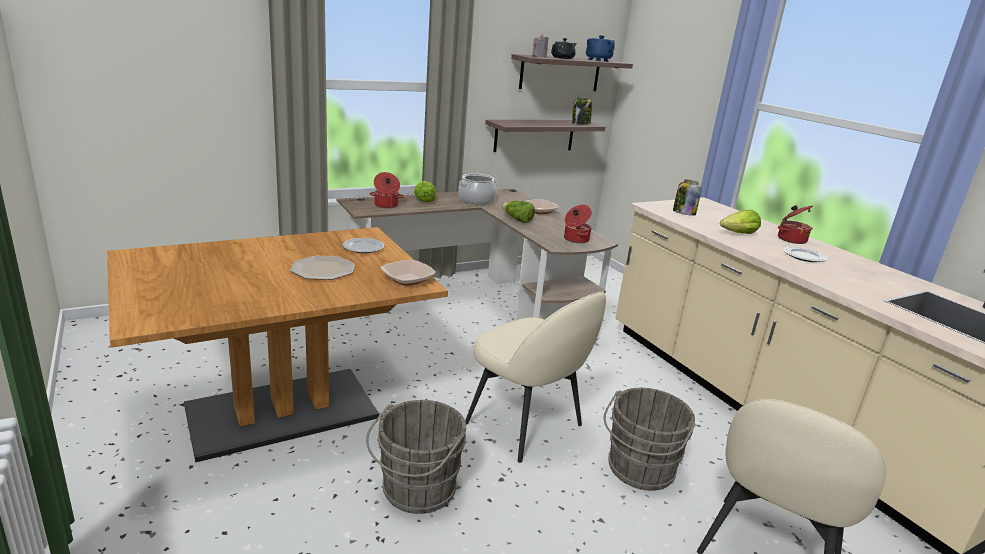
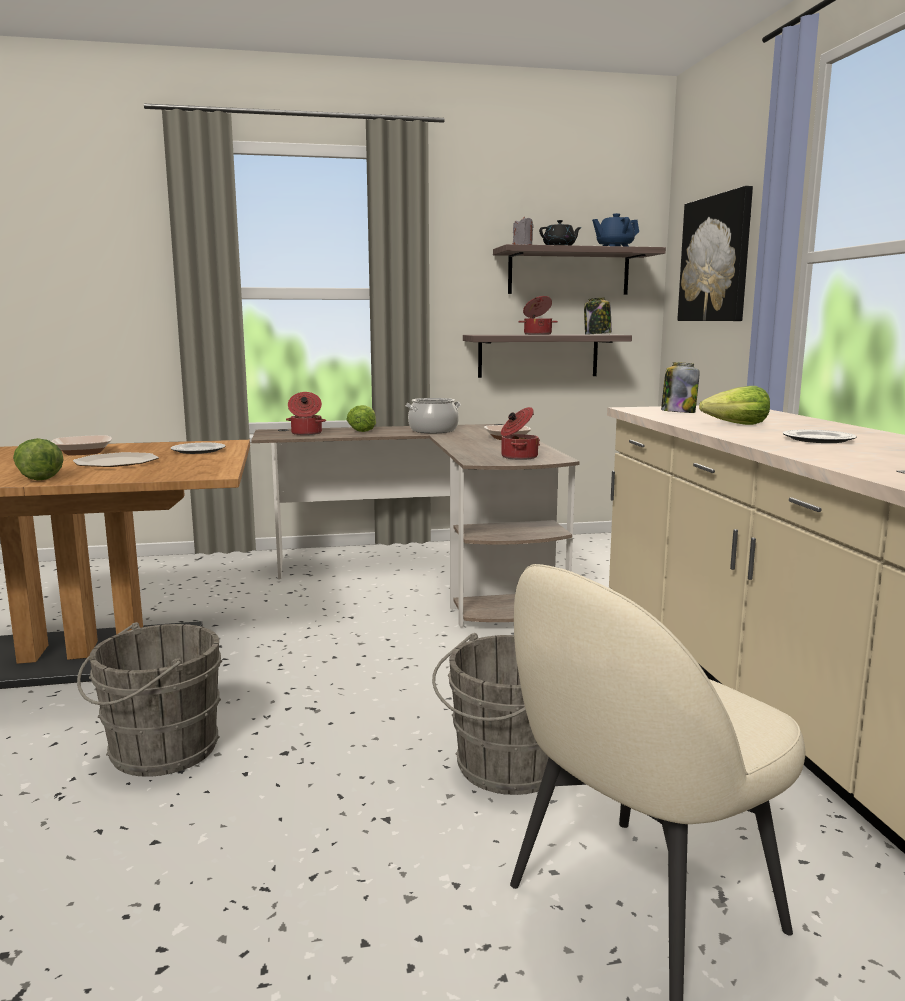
camera: 20 degrees right, 10 degrees down
(407, 280) = (202, 470): bowl -> bowl (83, 452)
(517, 220) = (461, 443): lettuce -> lettuce (38, 477)
(526, 426) = (379, 699): beige chair -> none
(672, 81) = (716, 259): none -> picture
(791, 239) = (826, 429): cooking pot -> cooking pot (537, 334)

